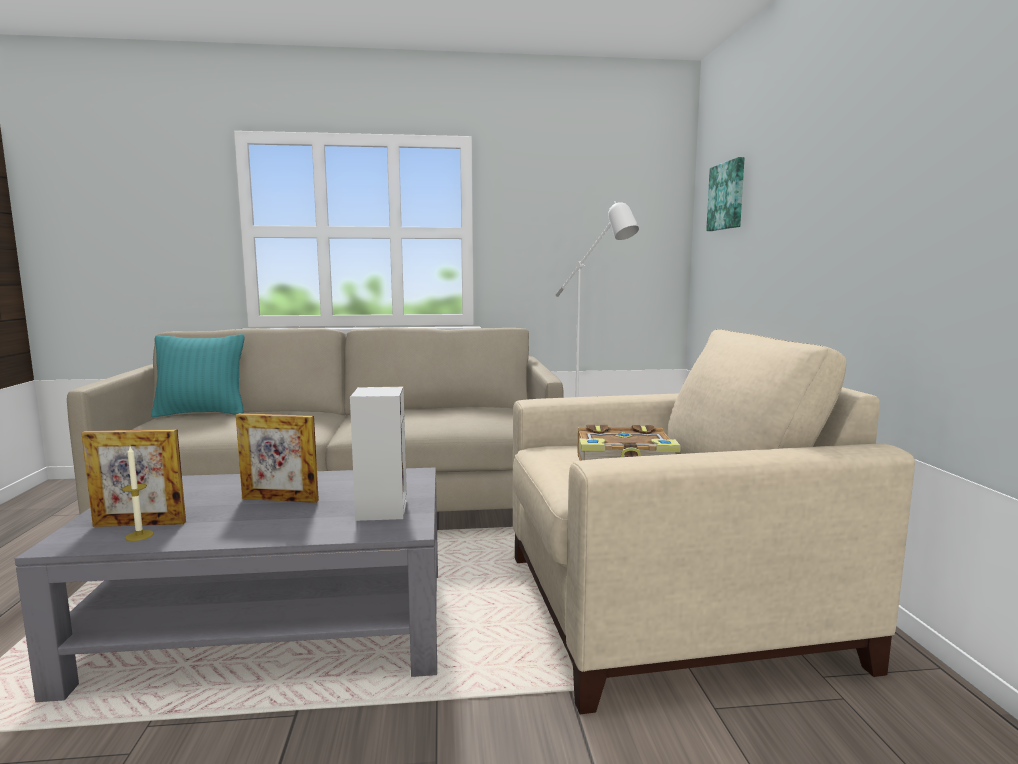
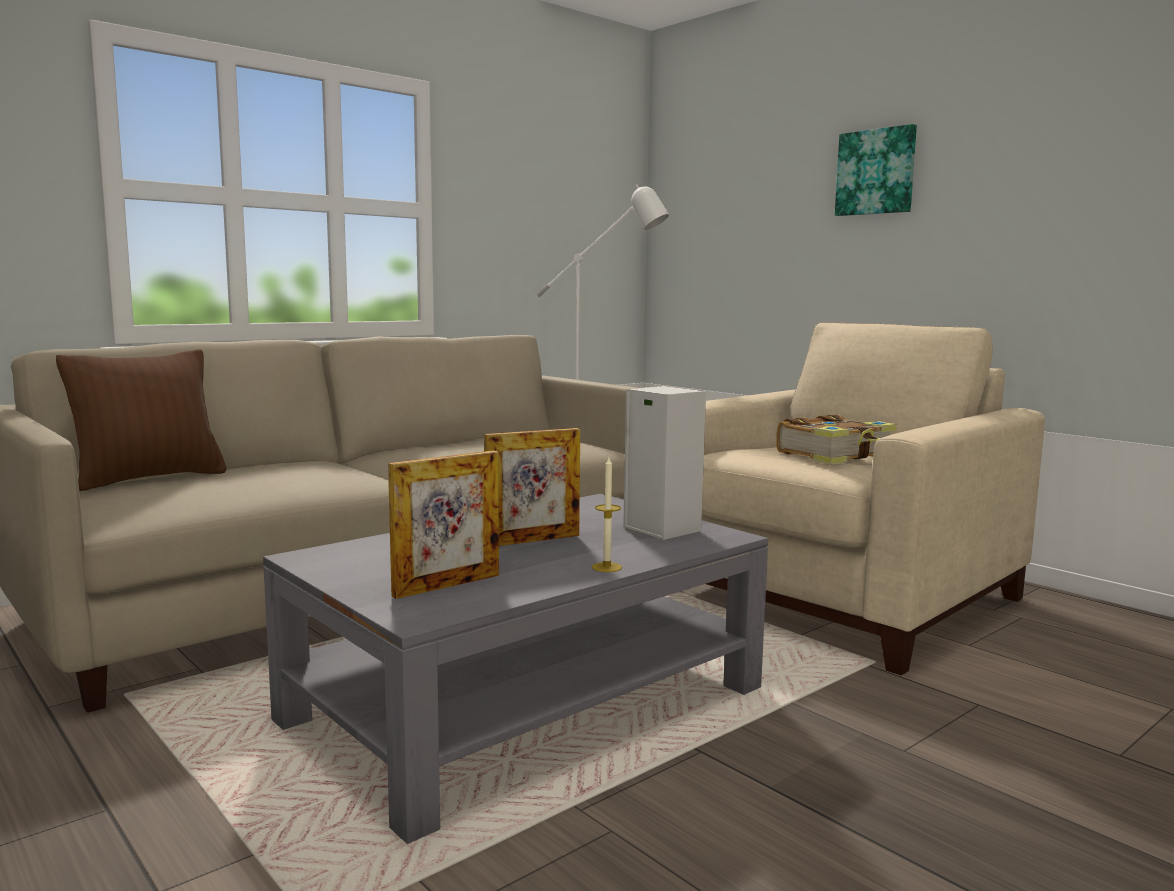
camera: 35 degrees left, 0 degrees up
(139, 535) = (484, 592): candle -> candle (607, 567)
(201, 413) = (150, 479): turquoise pillow -> brown pillow
(727, 196) = (715, 188): picture -> picture (876, 172)

